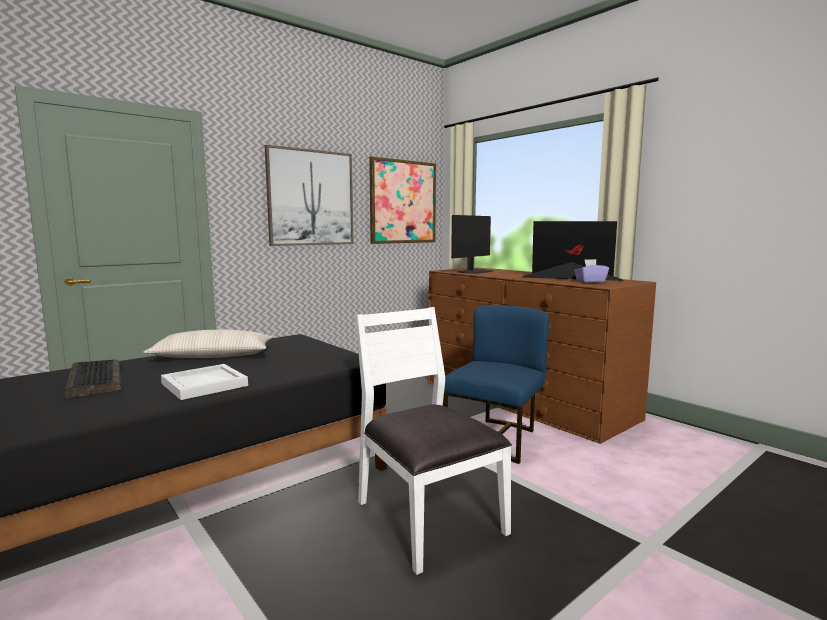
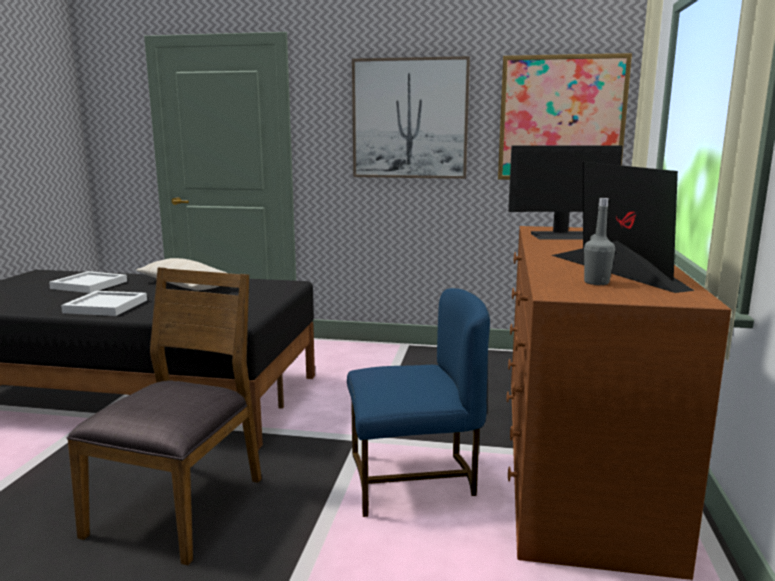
camera: 50 degrees right, 5 degrees up
(94, 380) = (89, 284): keyboard -> white tray
(426, 517) = (180, 506): white chair -> brown chair
(590, 282) = (596, 282): purple tissue box -> grey bottle

